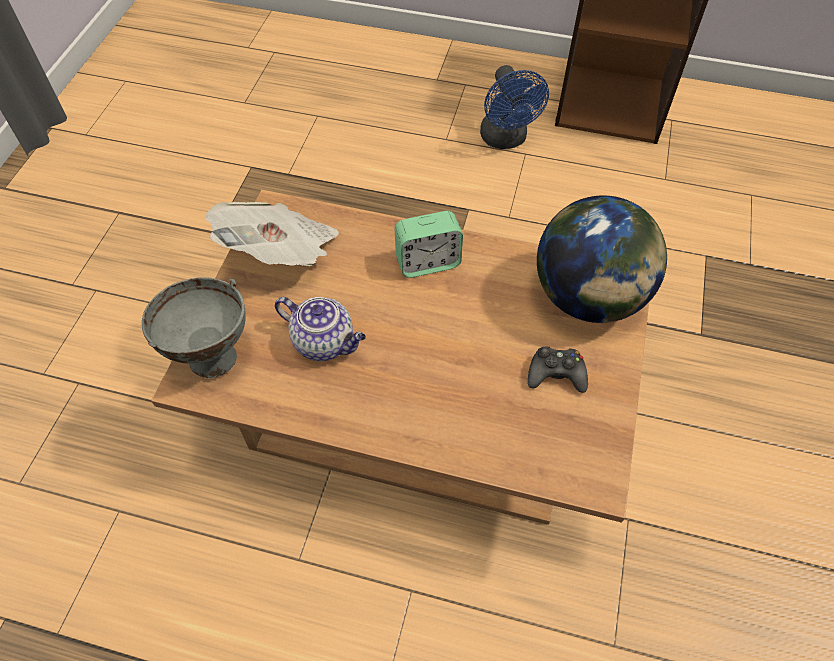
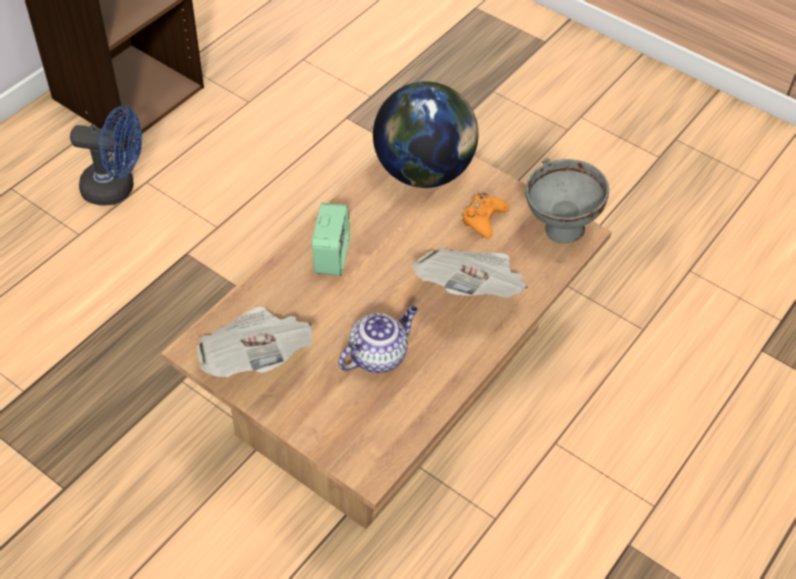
camera: 70 degrees left, 5 degrees down
(210, 356) = (349, 445): grey bowl -> grey bowl (559, 232)
(448, 395) = (470, 290): none -> newspaper
(556, 374) = (483, 219): black game controller -> orange game controller

